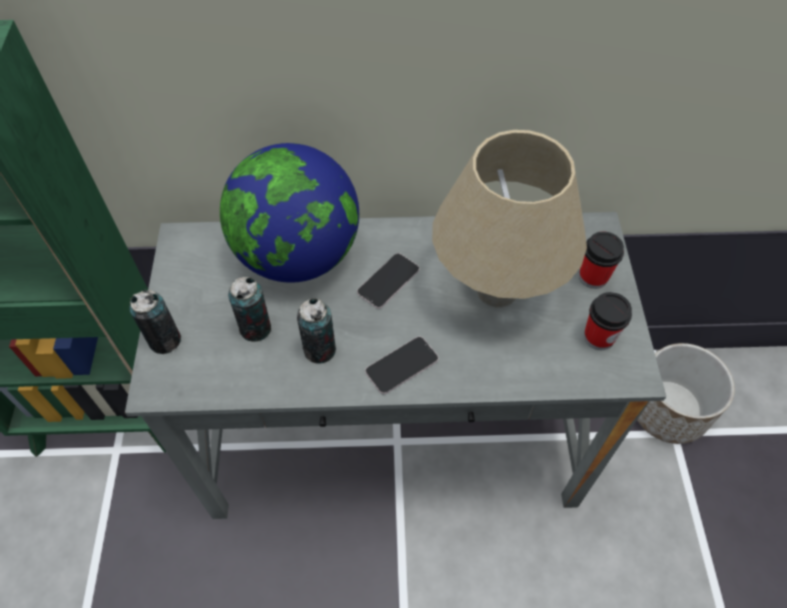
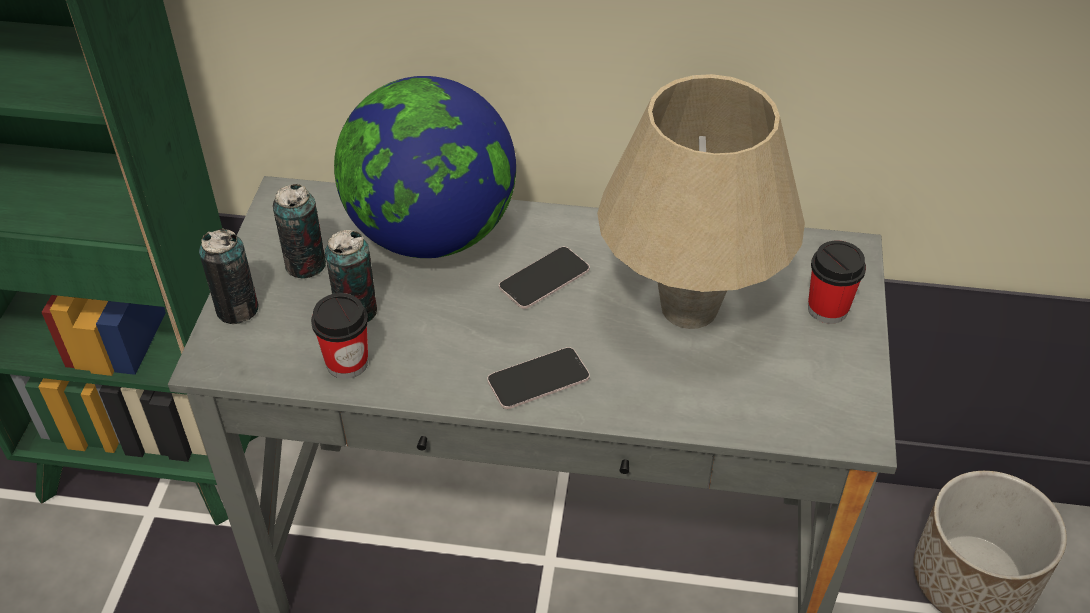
camera: 10 degrees right, 10 degrees down
(319, 350) = (434, 346): can -> can (305, 265)
(599, 337) = (818, 382): cup -> cup (347, 363)

